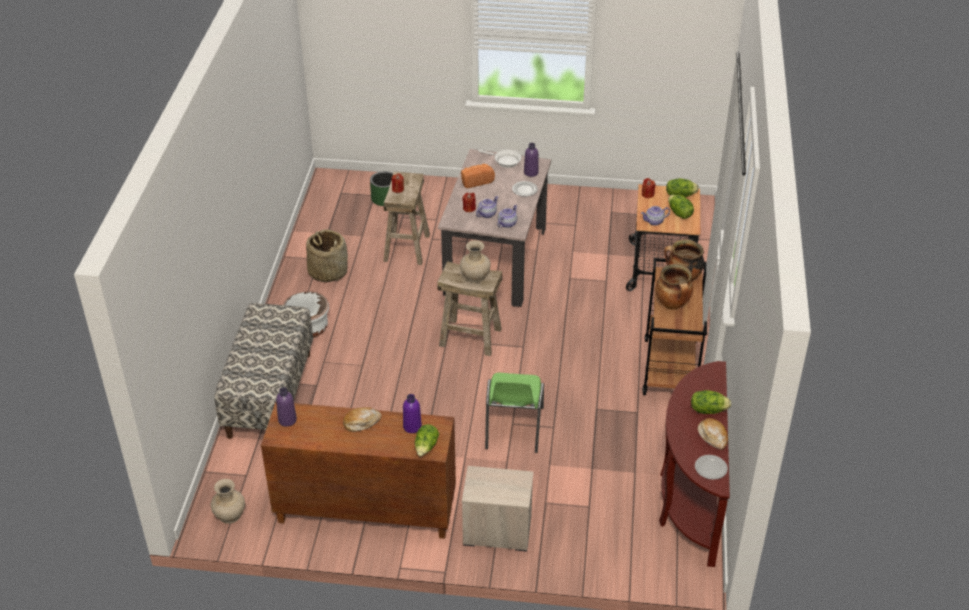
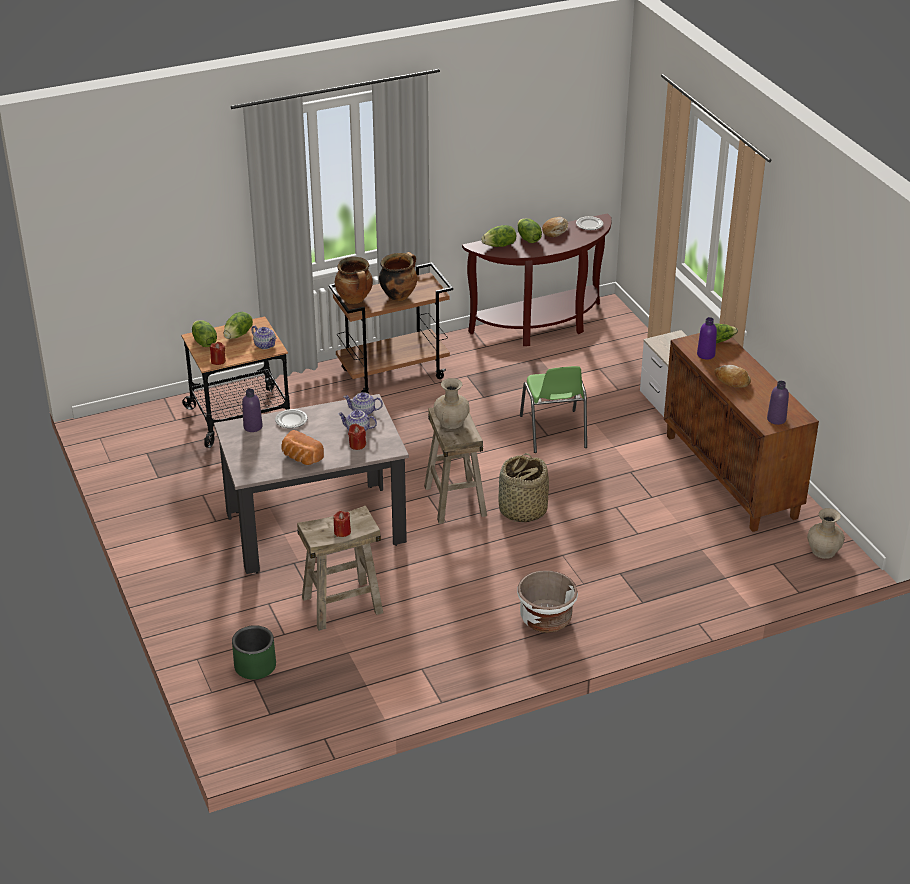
camera: 120 degrees left, 5 degrees down
(269, 394) = (664, 599): bench -> none
(328, 271) = (438, 649): basket -> basket (522, 510)
(505, 161) = (243, 451): white frying pan -> none
(513, 429) = (553, 432): green chair -> green chair turned 105 degrees clockwise
(706, 385) = (500, 245): none -> lettuce

